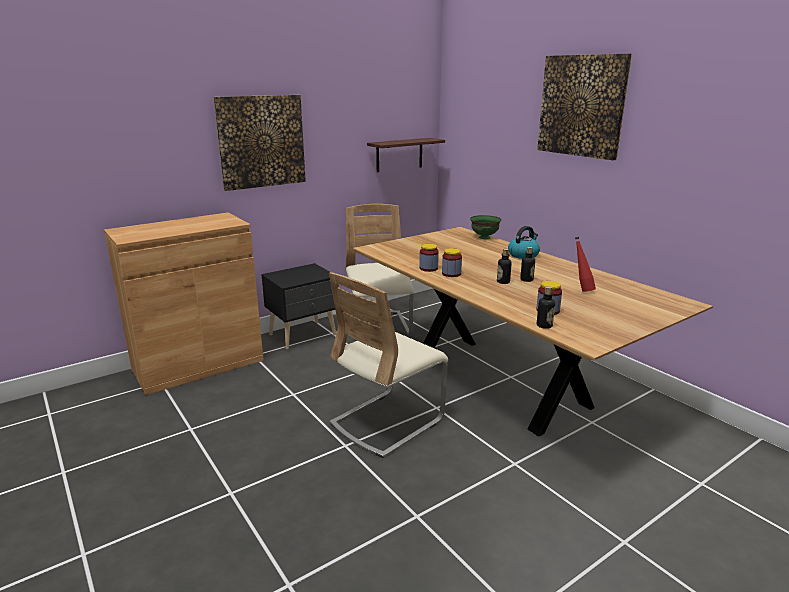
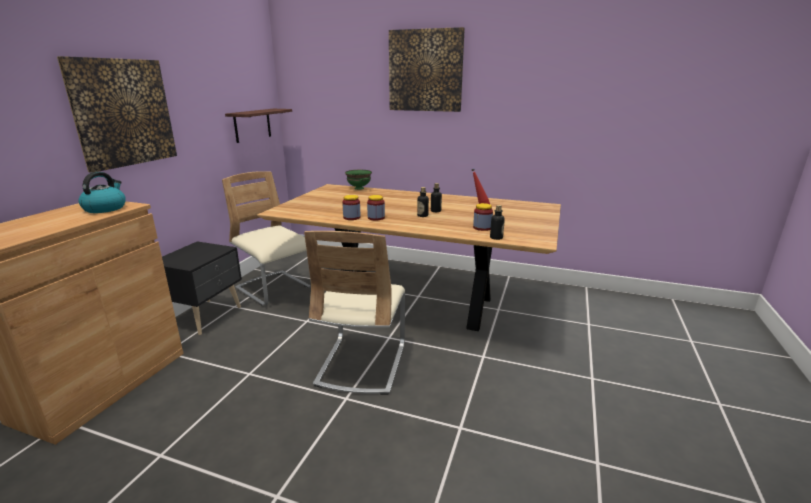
camera: 35 degrees left, 0 degrees up
(523, 255) = (406, 195): kettle -> kettle (105, 208)

